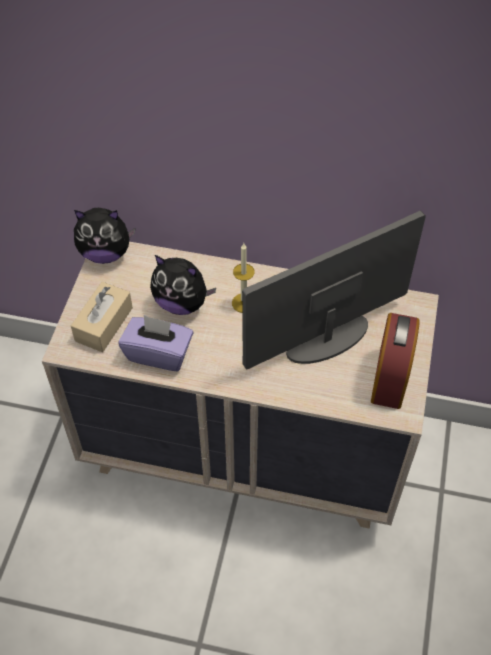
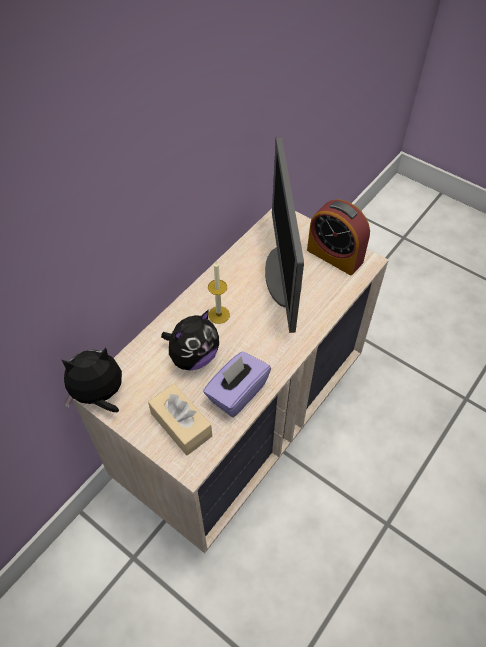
camera: 65 degrees left, 0 degrees up
(105, 253) = (99, 396): plush toy -> plush toy turned 135 degrees counterclockwise

